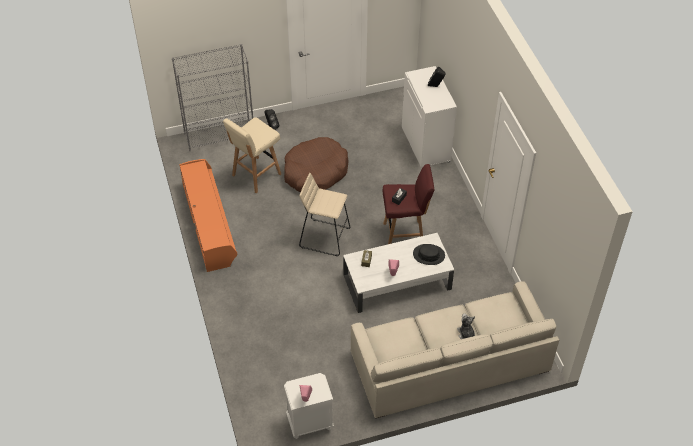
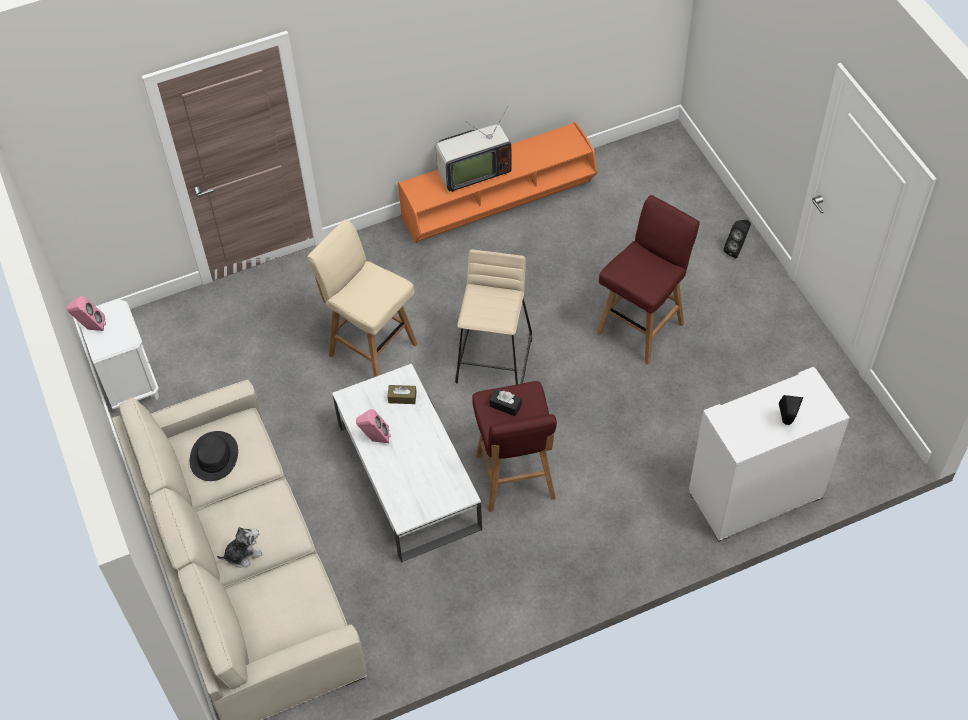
camera: 85 degrees right, 5 degrees up
(205, 215) = (472, 172): none -> television
(220, 135) = (697, 183): grey bookcase -> none
(255, 175) = (615, 245): beige stool -> beige stool (371, 348)
(315, 172) = (642, 327): brown dog bed -> red stool
(428, 255) = (425, 490): black hat -> black hat (214, 457)

